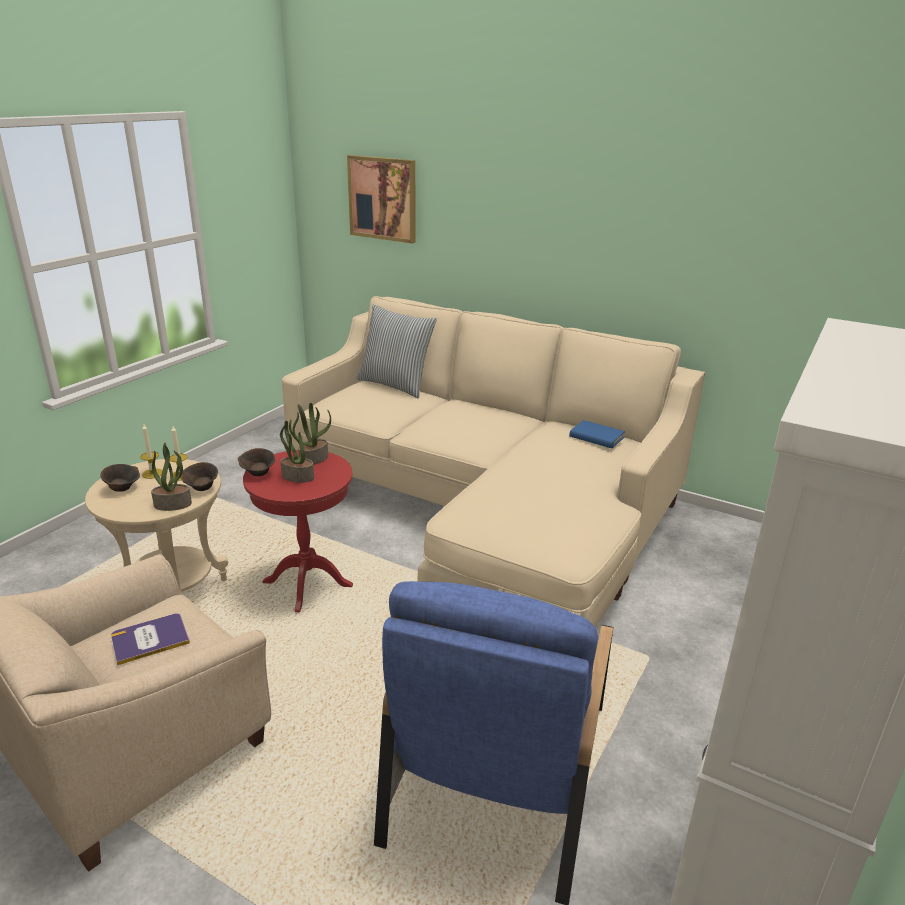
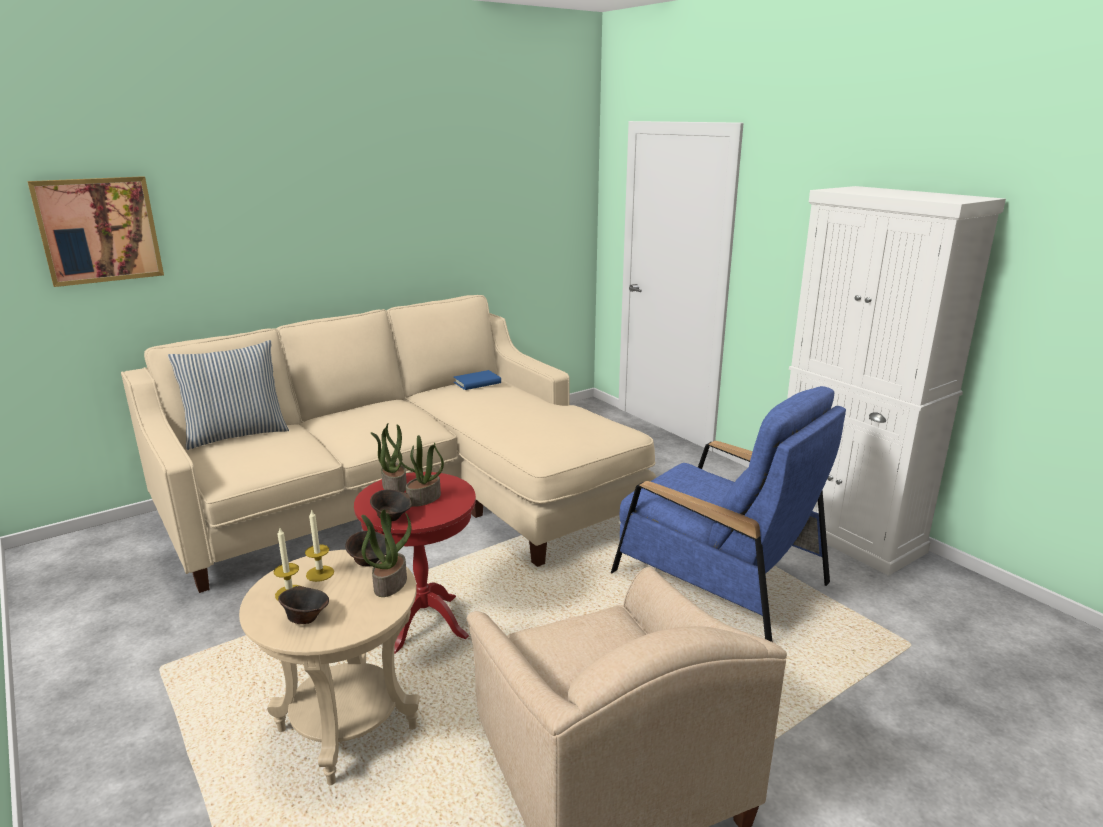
camera: 65 degrees left, 5 degrees down
(150, 639) = (593, 649): book -> none

